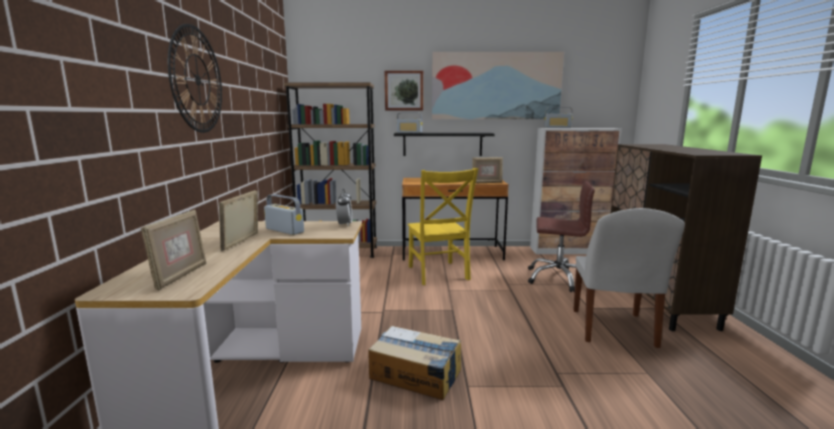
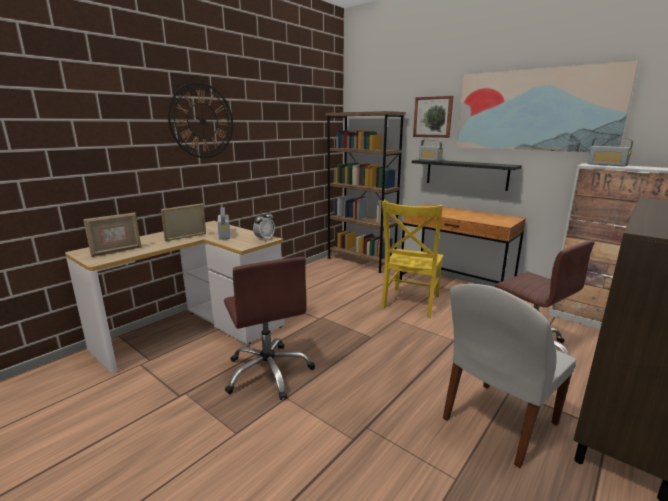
camera: 40 degrees right, 5 degrees up
(416, 375) = (269, 372): cardboard box -> brown office chair
(486, 183) = (490, 222): picture frame -> none

